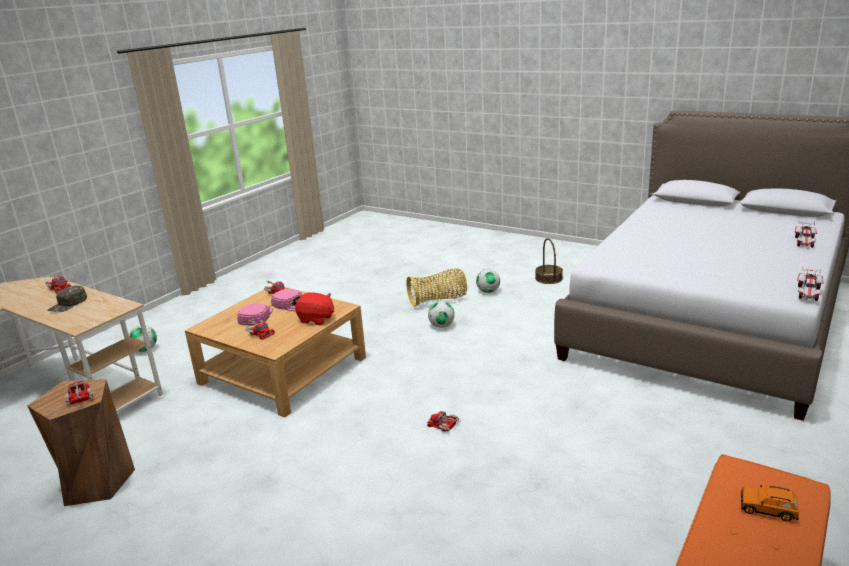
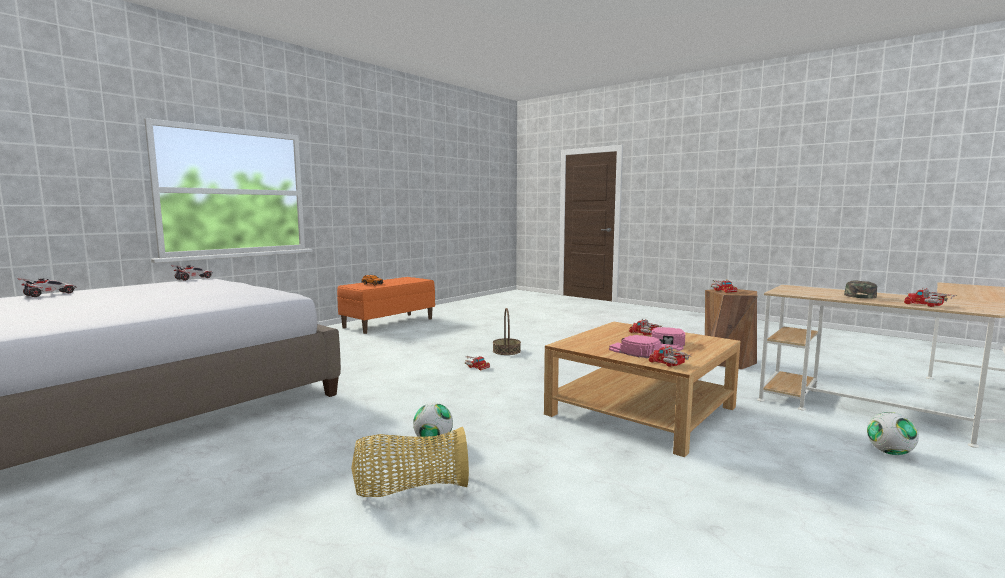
camera: 175 degrees left, 15 degrees down
(316, 319) = (591, 338): red plush toy -> none
(488, 291) = (302, 498): football -> none
(549, 278) = (143, 518): basket -> basket (506, 351)

